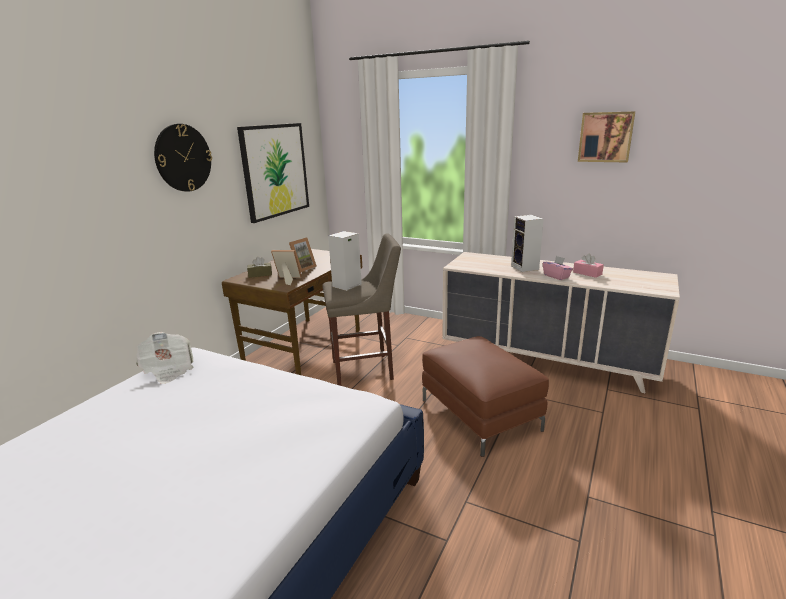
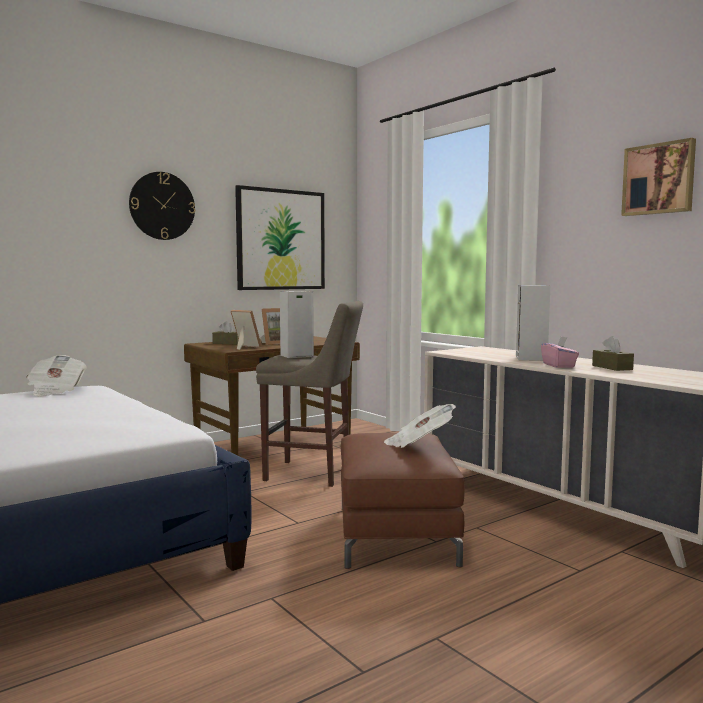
camera: 25 degrees right, 15 degrees down
(499, 355) = (419, 444): none -> newspaper
(587, 273) = (612, 367): pink tissue box -> brown tissue box

